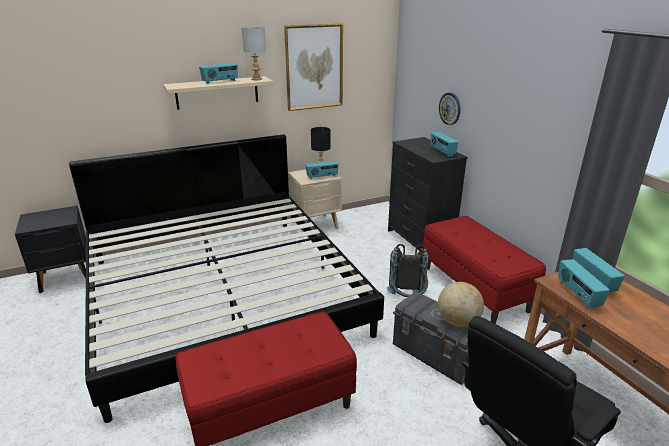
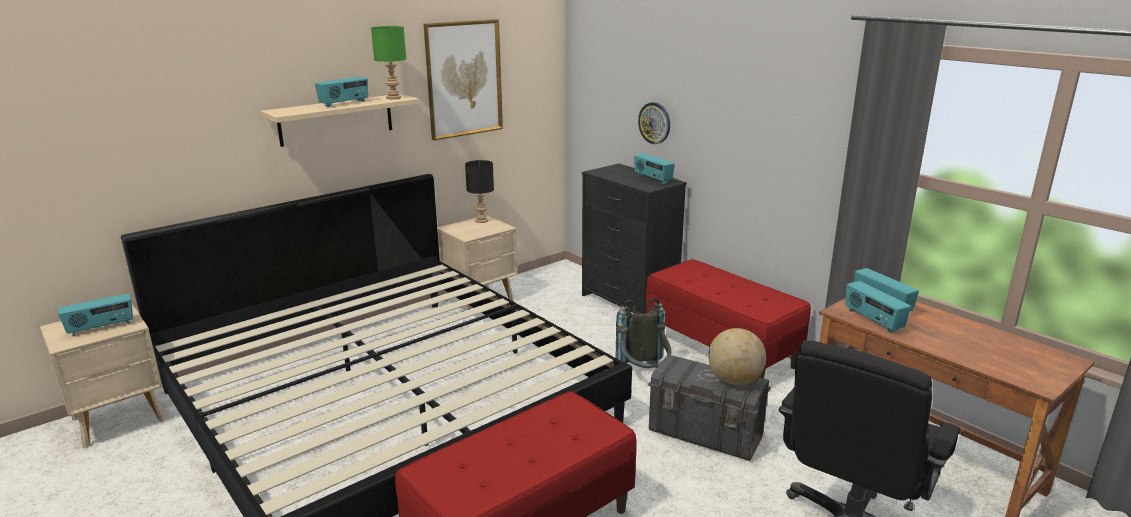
camera: 15 degrees left, 5 degrees down
(67, 277) = (121, 420): black nightstand -> beige nightstand
(256, 79) = (393, 98): grey table lamp -> green table lamp
(322, 177) = (488, 229): radio -> radio (101, 327)

